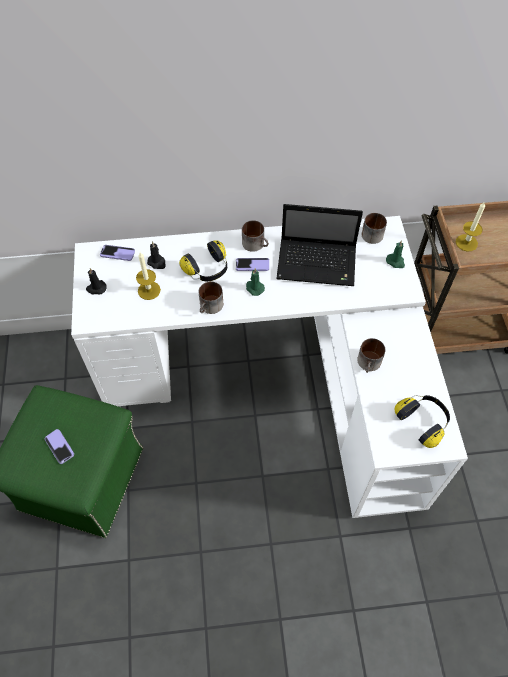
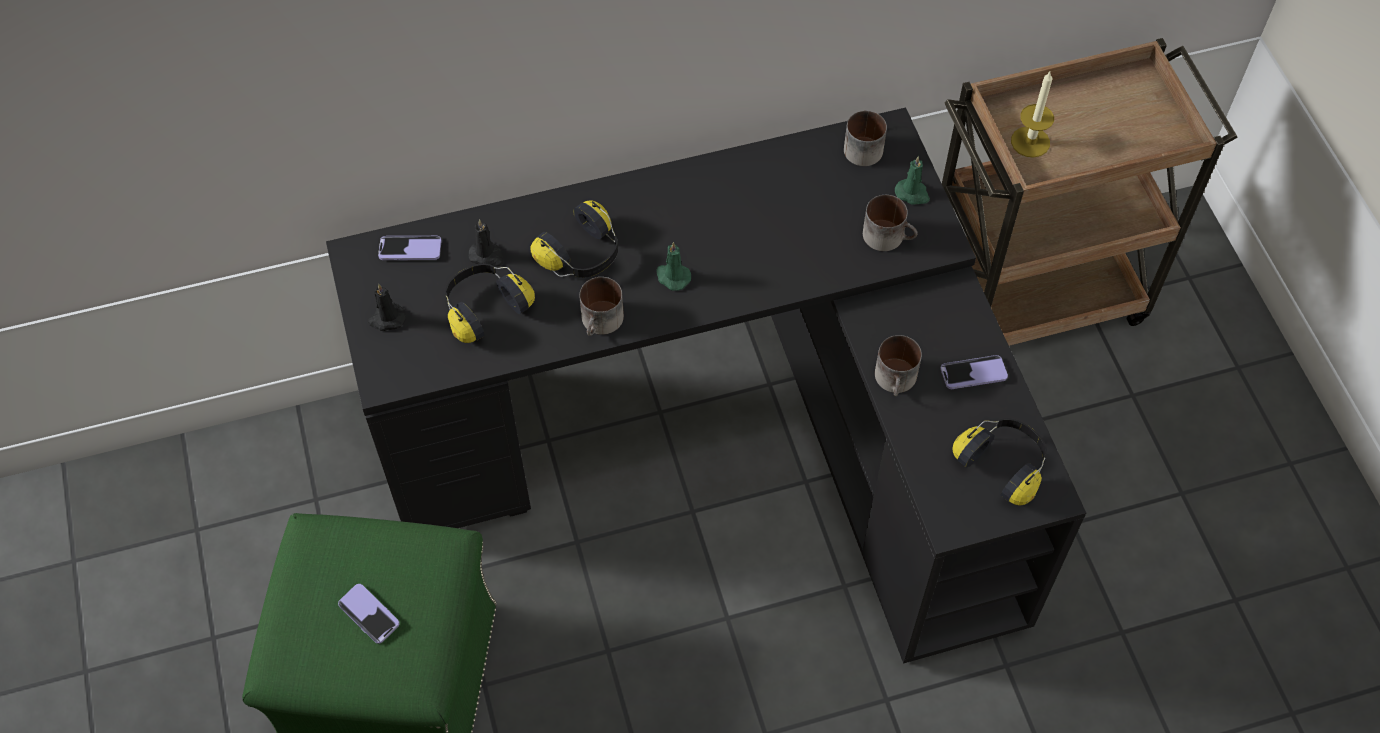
camera: 10 degrees left, 0 degrees up
(149, 290) = (484, 308): candle -> headphones
(252, 265) = (660, 236): phone -> phone (973, 373)
(256, 244) = (659, 196): mug -> mug (889, 236)
(279, 379) = (724, 437): white desk -> black desk
(318, 263) = (777, 215): laptop -> none

